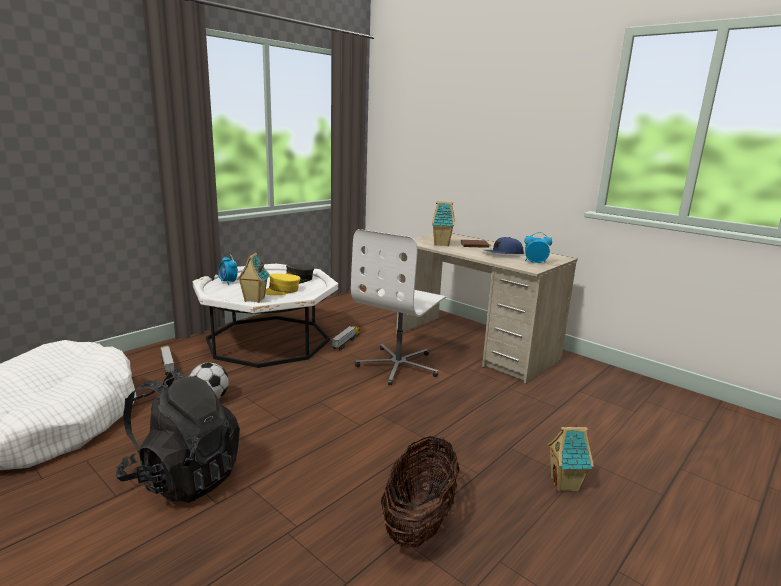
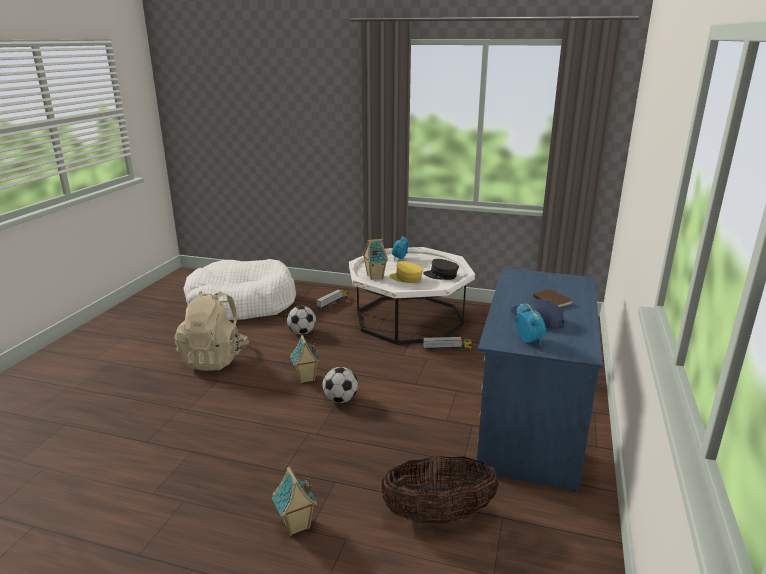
camera: 65 degrees right, 5 degrees up
(183, 477) = (215, 358): black backpack -> beige backpack
(378, 411) = (340, 399): none -> football
(399, 366) = (431, 387): white office chair -> none
(419, 522) = (211, 455): basket -> basket (438, 515)
(442, 244) = (526, 286): toy house -> toy house (306, 379)
(475, 346) = (531, 420): beige desk -> blue desk

